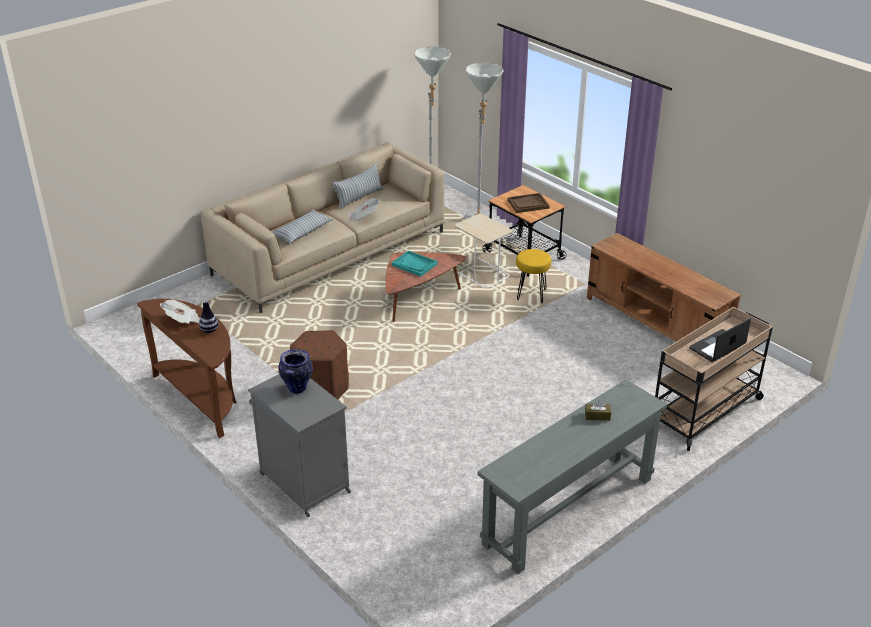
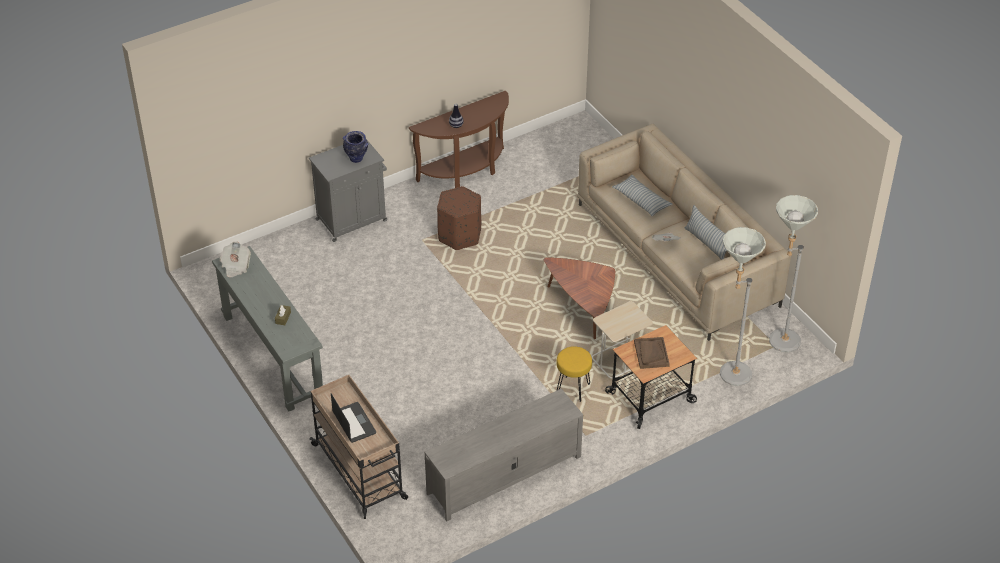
camera: 100 degrees right, 10 degrees up
(183, 320) = (473, 113): newspaper -> newspaper (235, 266)
(414, 264) = (589, 280): turquoise tray -> none
(656, 323) = (503, 475): brown tv stand -> grey tv stand

